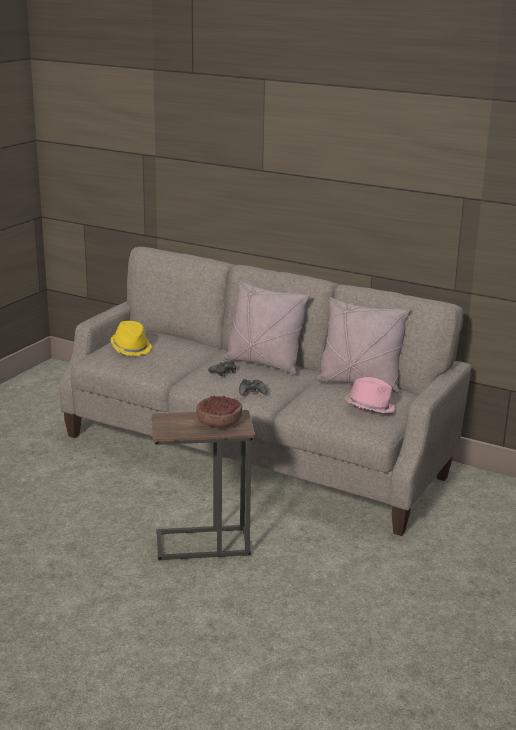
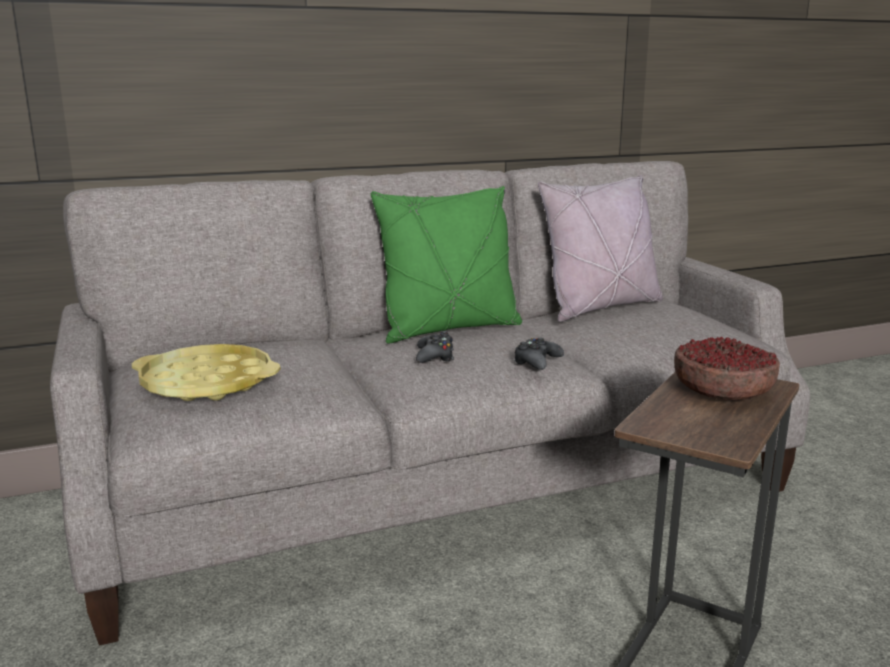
camera: 50 degrees left, 5 degrees down
(131, 348) = (207, 383): yellow hat -> yellow tray
(263, 364) = (449, 329): purple pillow -> green pillow
(369, 407) = (689, 323): pink hat -> none

